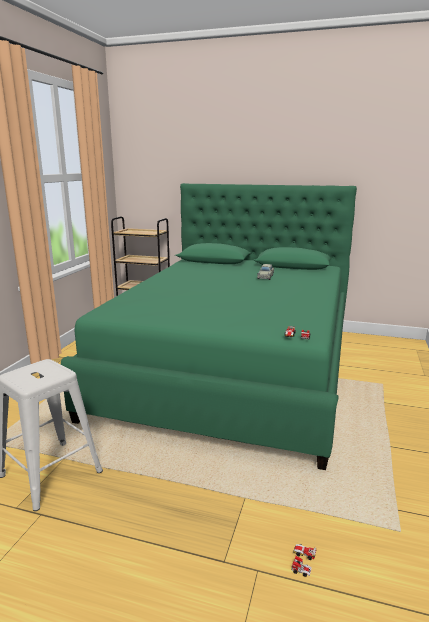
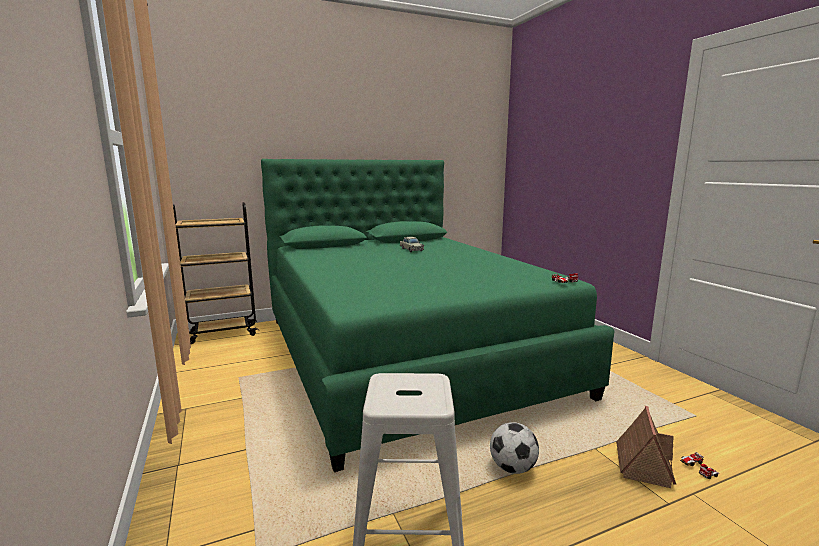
camera: 40 degrees left, 5 degrees down
(164, 475) = (512, 468): none -> football
(259, 529) = (642, 464): none -> toy house

